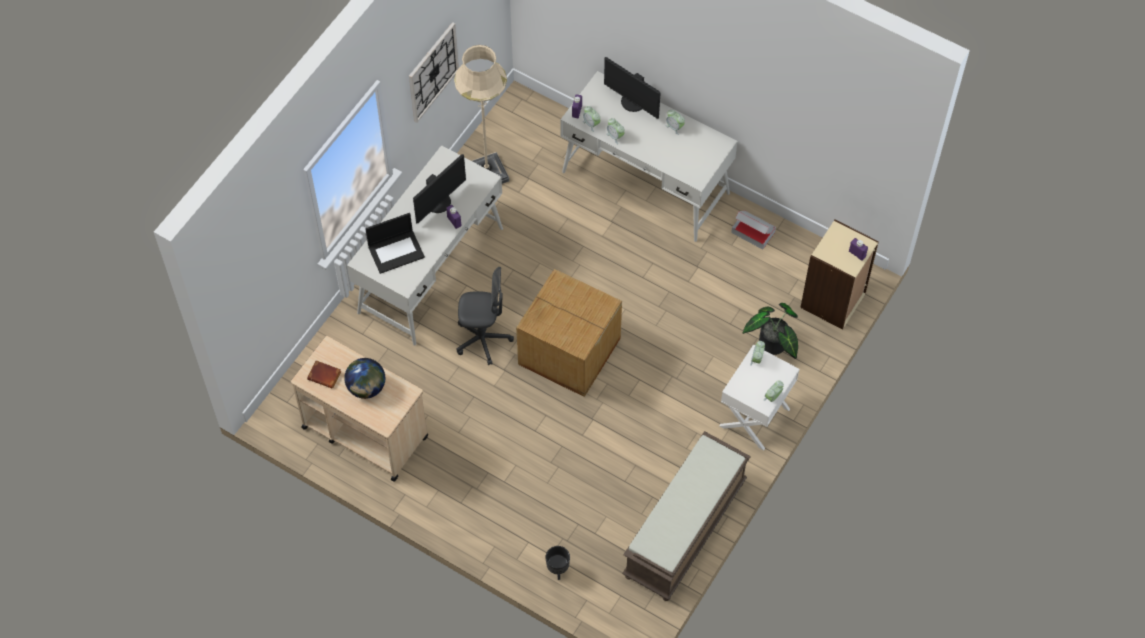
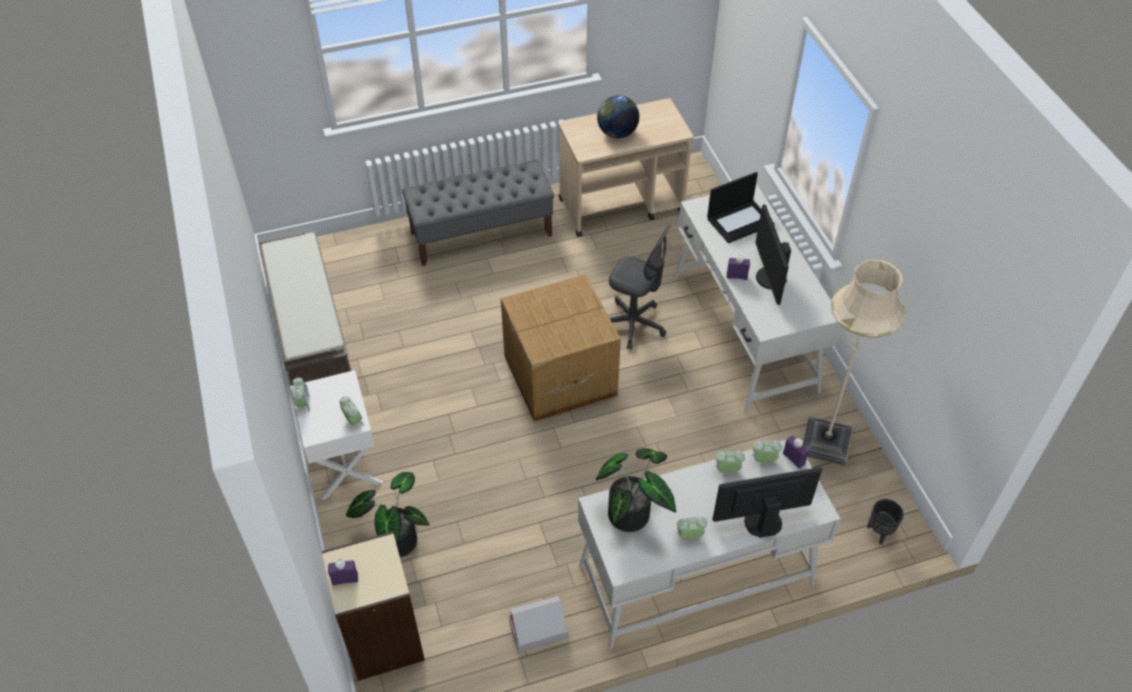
camera: 130 degrees right, 10 degrees down
(325, 375) = (654, 117): brown book -> none
(396, 251) = (740, 221): laptop -> laptop turned 135 degrees counterclockwise
(433, 72) = (906, 266): wall clock -> none
(482, 505) = (481, 234): none -> grey bench
(483, 339) = (633, 324): grey office chair -> grey office chair turned 105 degrees counterclockwise
(557, 569) = (379, 243): black planter -> black planter (879, 532)
(685, 160) = (633, 512): none -> potted plant

